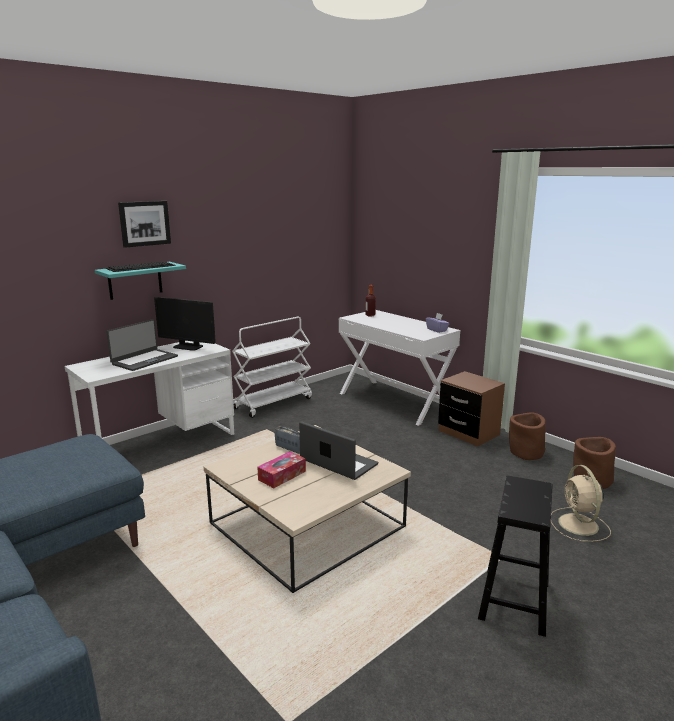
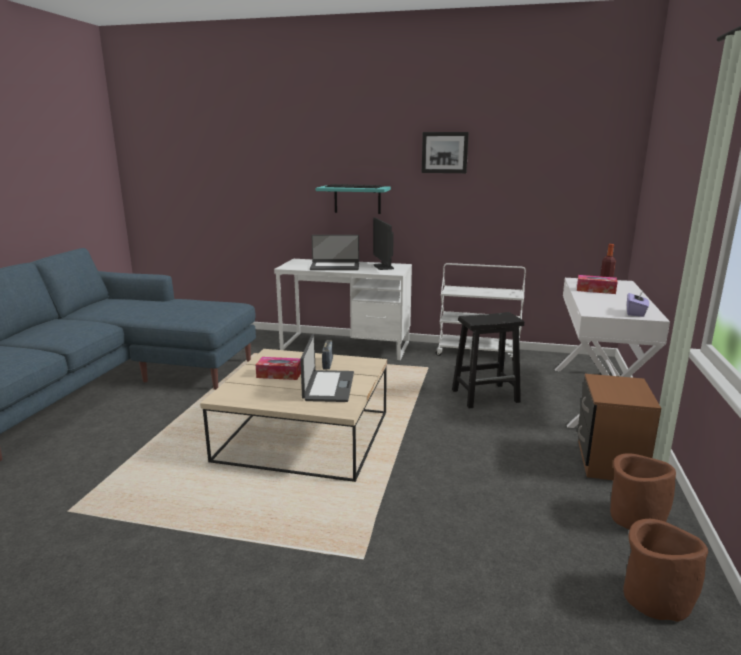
camera: 55 degrees right, 0 degrees up
(144, 223) = (371, 149): picture -> picture (444, 152)
(379, 321) = (595, 290): none -> tissue box
(514, 599) = (293, 587): black stool -> black stool (486, 396)
(579, 525) = (507, 609): beige fan -> none

